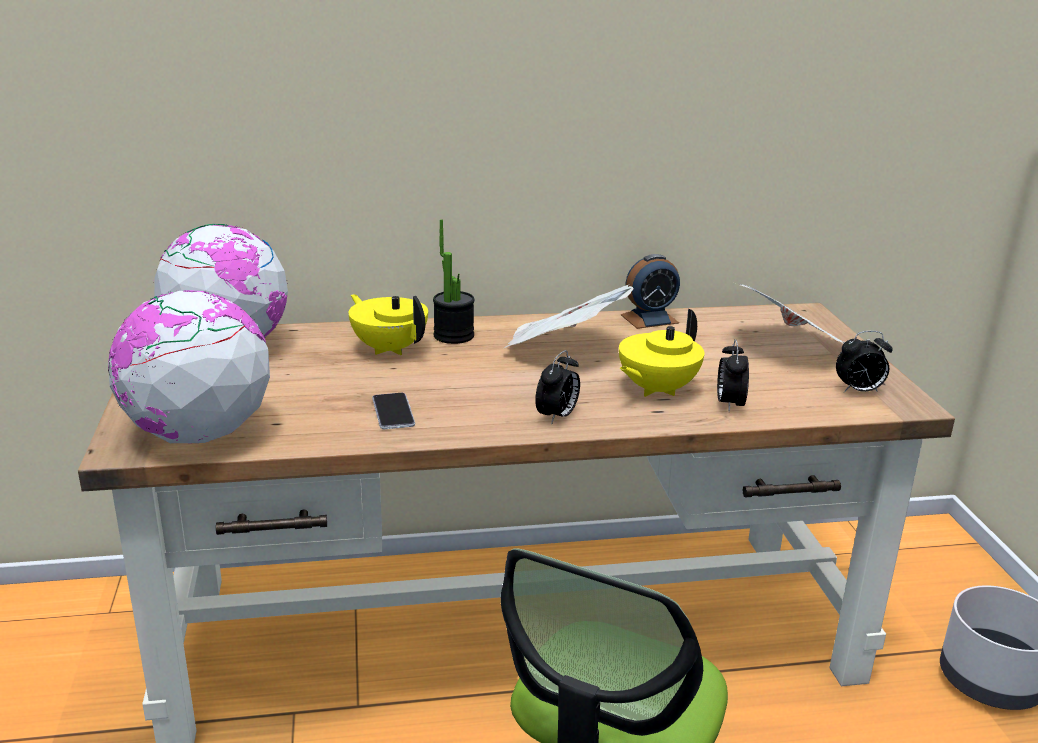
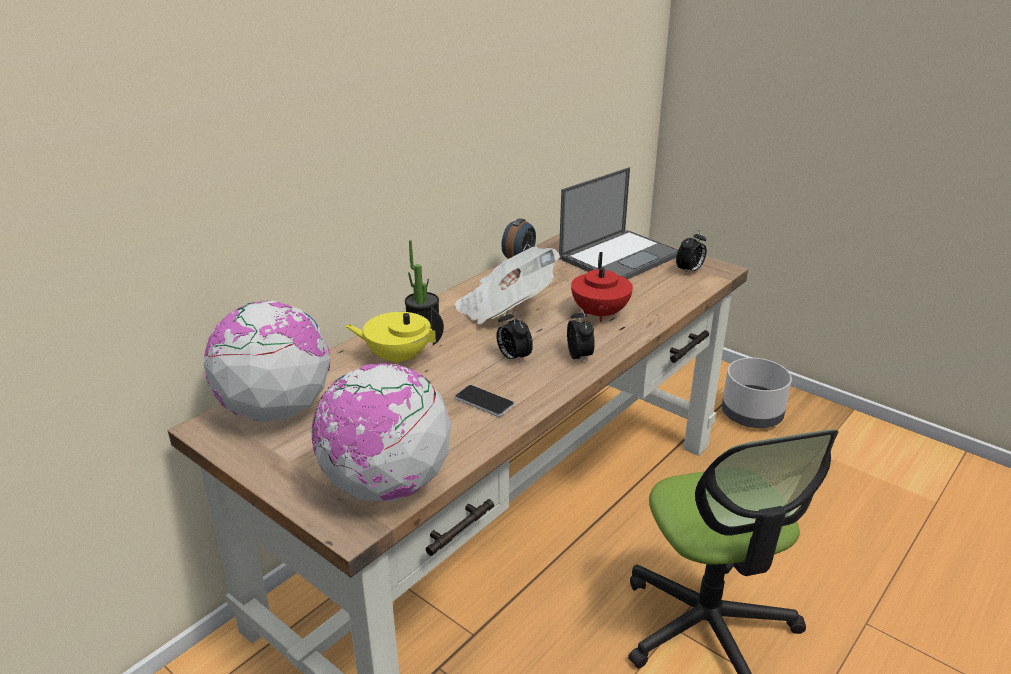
camera: 40 degrees left, 5 degrees up
(656, 389) = (599, 314): yellow teapot -> red teapot
(729, 404) = (648, 307): alarm clock -> alarm clock (513, 358)
(793, 348) = (620, 256): newspaper -> laptop

